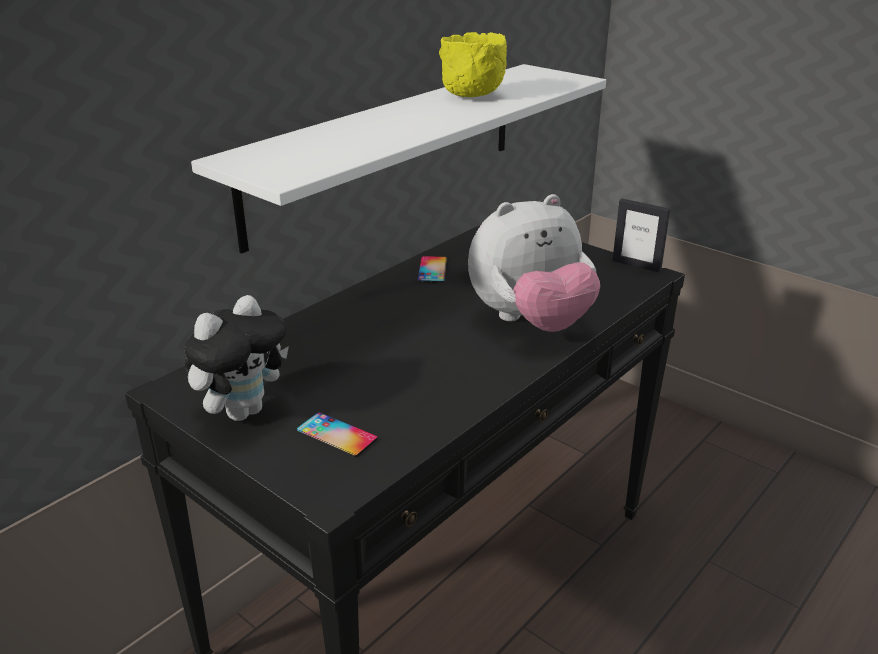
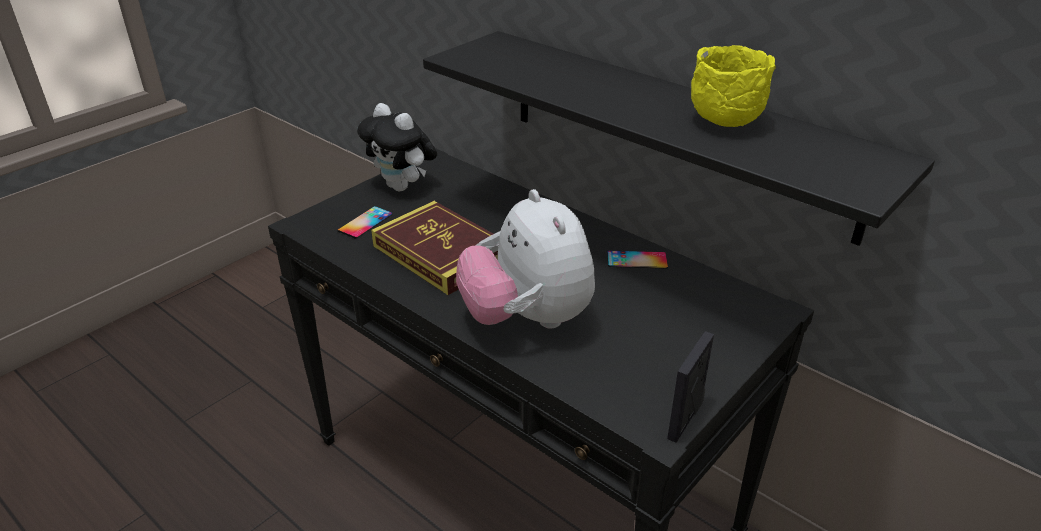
camera: 90 degrees right, 5 degrees up
(388, 149) = (674, 130): white shelf -> black shelf
(416, 372) = (441, 253): none -> book

